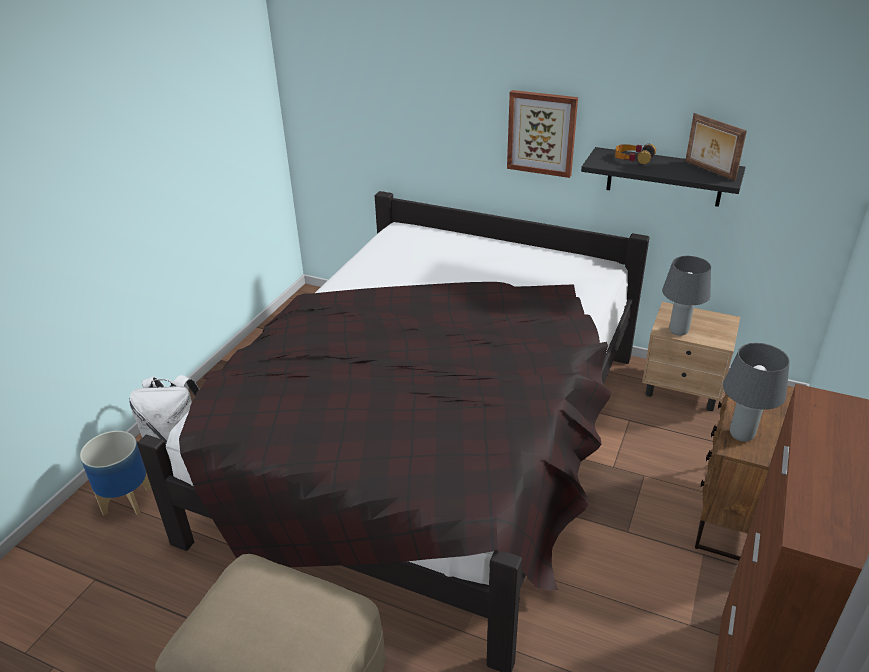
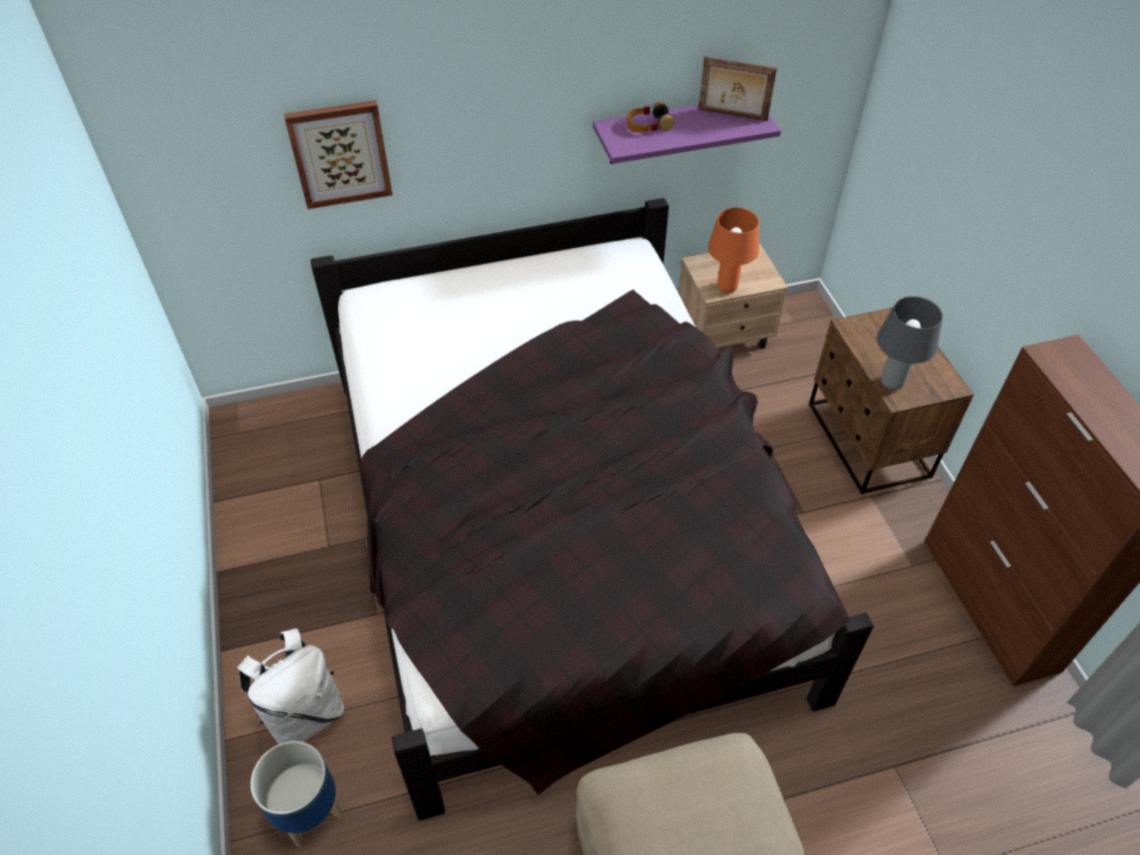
camera: 40 degrees left, 15 degrees up
(542, 133) = (526, 123): picture -> picture (340, 153)
(664, 177) = (673, 131): black shelf -> purple shelf
(678, 332) = (727, 288): grey table lamp -> orange table lamp

